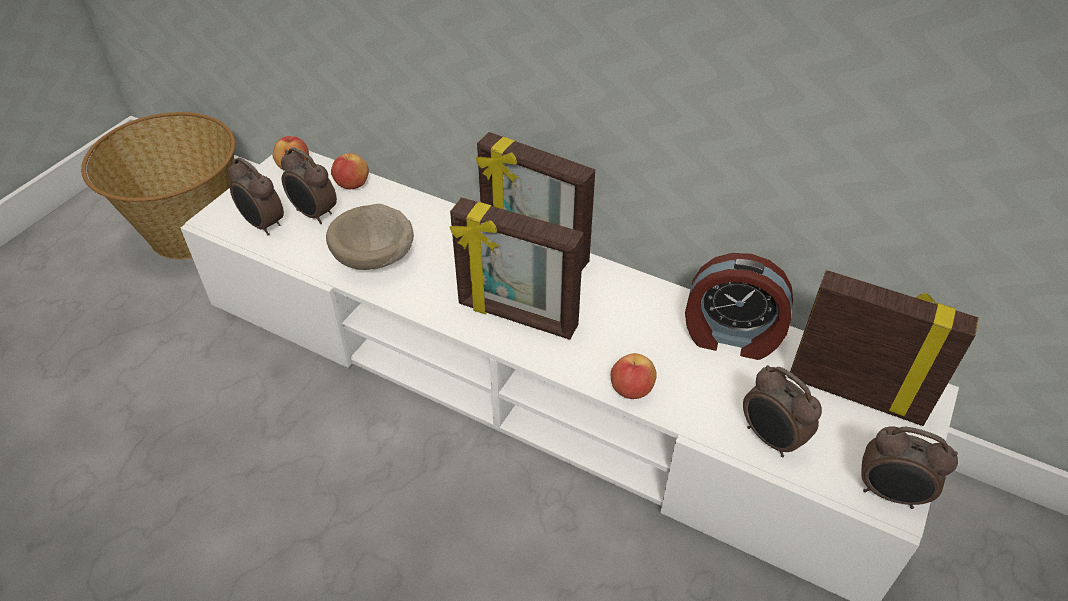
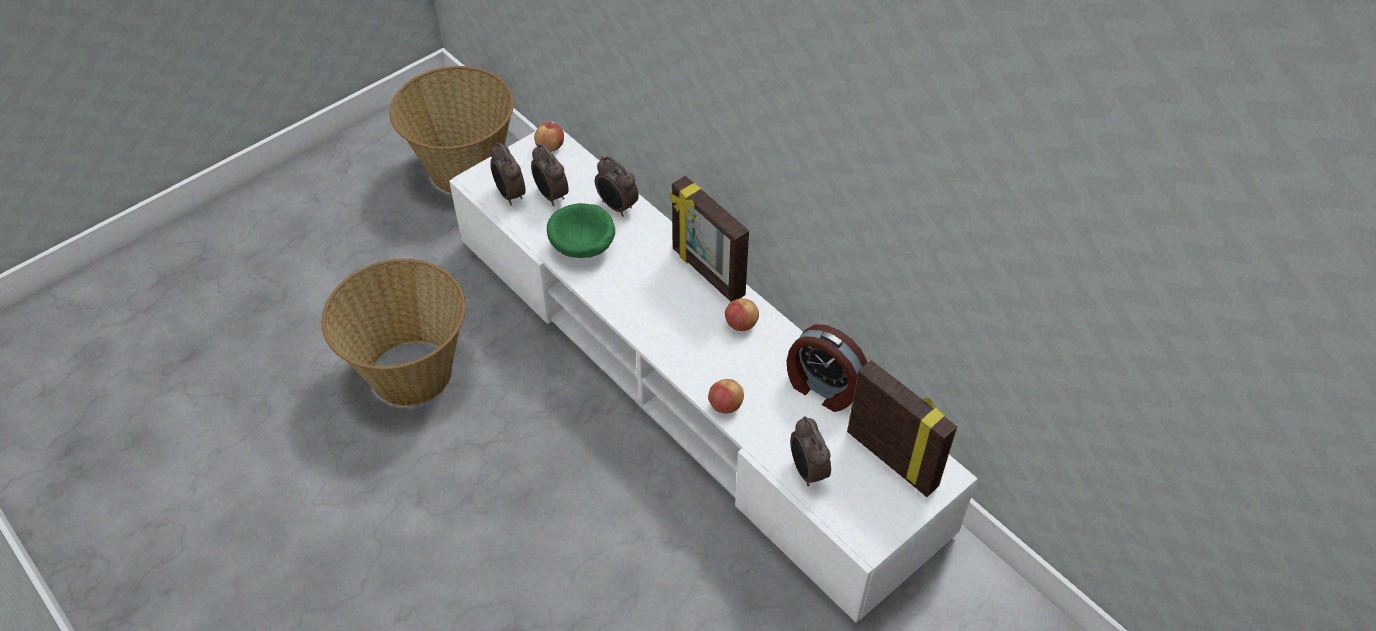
camera: 20 degrees right, 5 degrees up
(191, 472) = (411, 371): none -> basket
(352, 185) = (589, 176): apple -> apple (741, 324)
(376, 259) = (583, 247): beige bowl -> green bowl
(516, 317) = (668, 325): picture frame -> none
(890, 494) = (870, 534): alarm clock -> alarm clock (617, 207)

